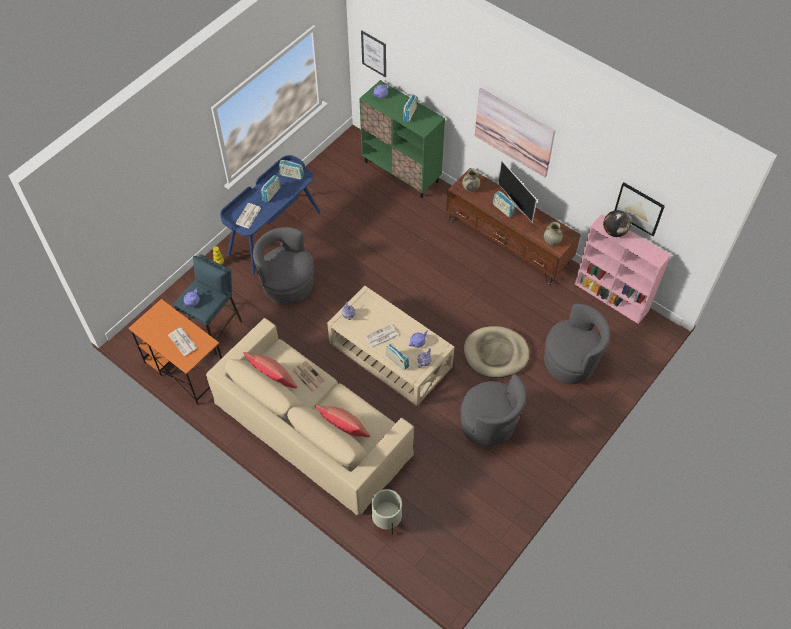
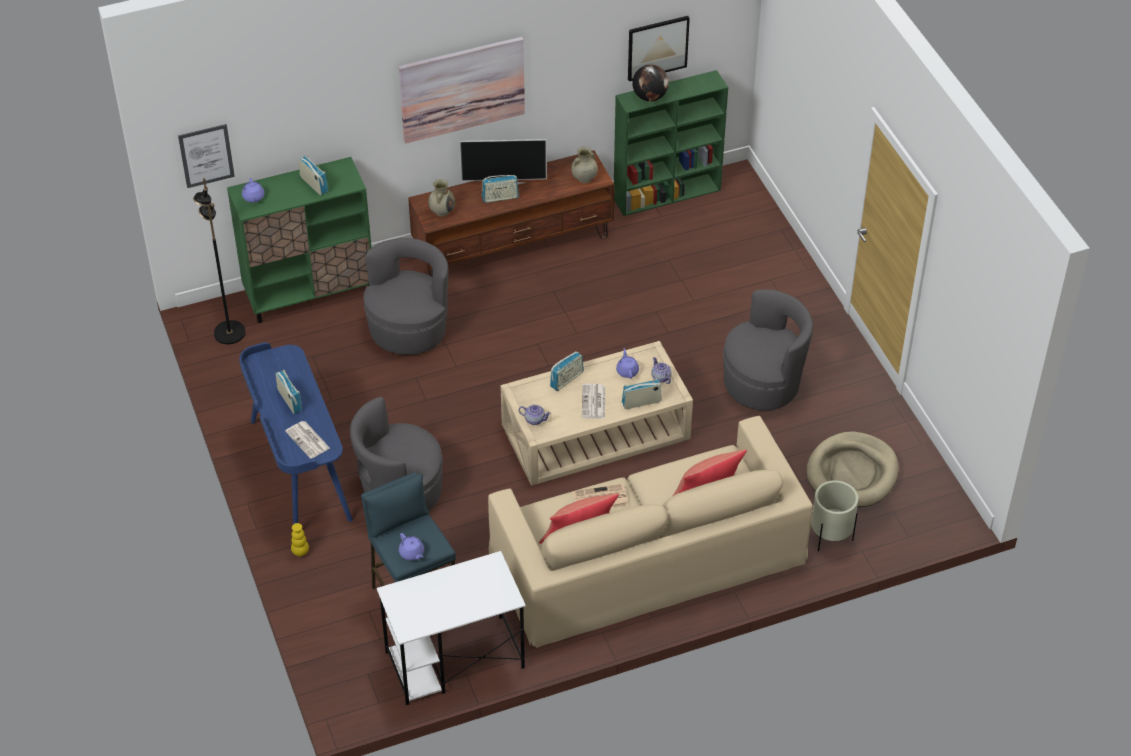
camera: 60 degrees left, 10 degrees down
(183, 342) = (470, 589): newspaper -> none
(185, 368) = (453, 660): orange desk -> white desk
(291, 175) = (275, 367): radio -> radio (566, 379)
(348, 153) = (228, 333): none -> black floor lamp
(496, 353) = (668, 332): beige dog bed -> beige dog bed (852, 473)
(570, 362) = (729, 272): grey armchair -> grey armchair (409, 329)
(612, 298) = (668, 194): pink bookcase -> green bookcase

